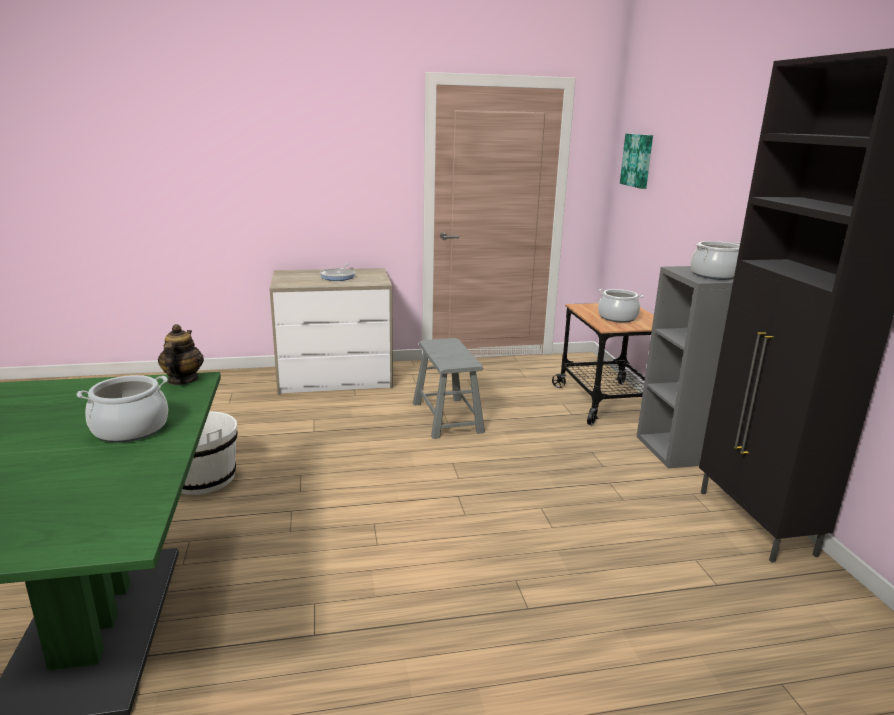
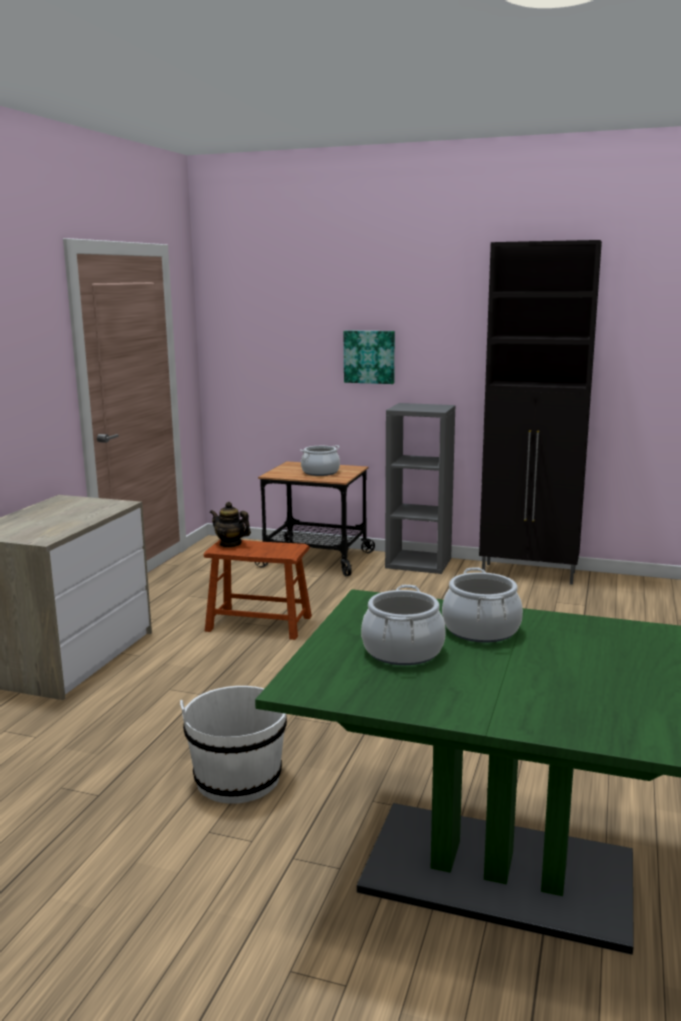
camera: 60 degrees left, 5 degrees down
(182, 380) = (362, 604): teapot -> teapot (230, 544)
(338, 276) = (57, 514): frying pan -> none
(447, 417) = (259, 623): grey stool -> brown stool
(638, 160) = (248, 325): picture -> picture (369, 356)
(714, 275) = (429, 407): cooking pot -> cooking pot (402, 651)

